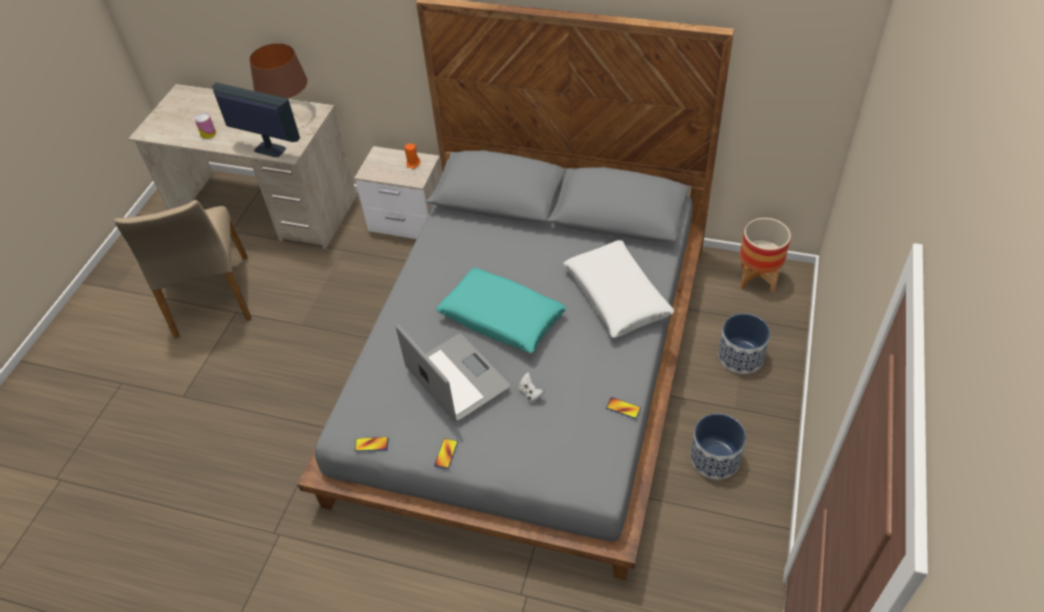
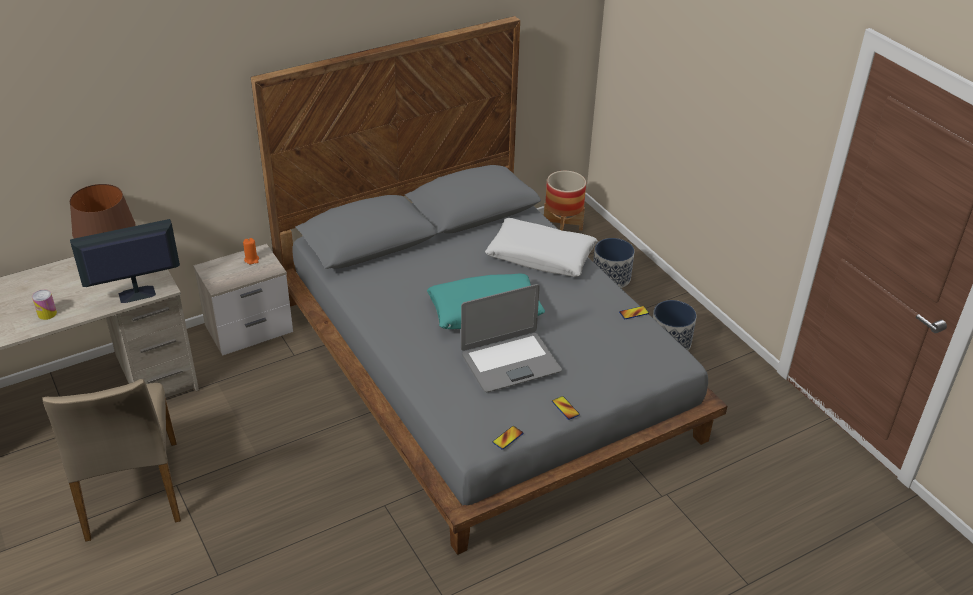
camera: 50 degrees left, 10 degrees down
(210, 297) = (130, 491): beige chair -> beige chair turned 45 degrees clockwise
(456, 379) = (510, 362): laptop -> laptop turned 150 degrees clockwise
(530, 393) = (568, 341): white game controller -> none

